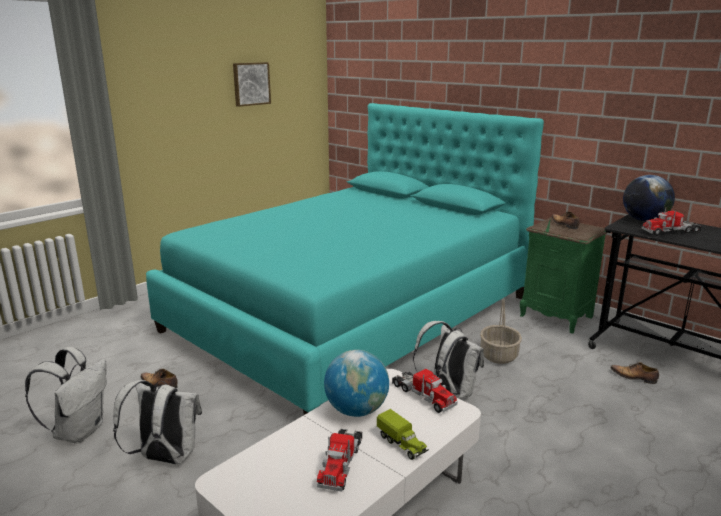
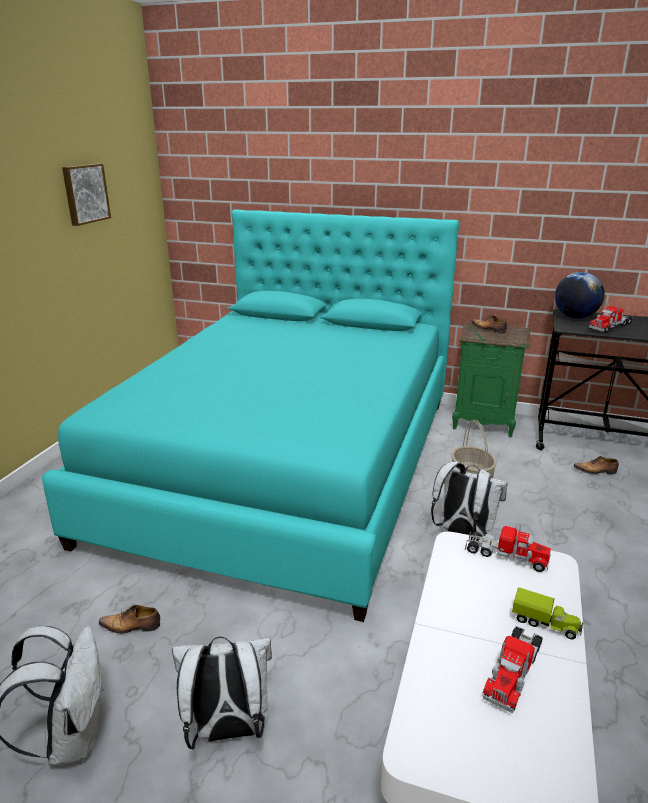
camera: 25 degrees left, 5 degrees up
(341, 463) = (513, 671): toy truck -> toy truck turned 45 degrees clockwise
(356, 410) = (462, 596): globe -> none

